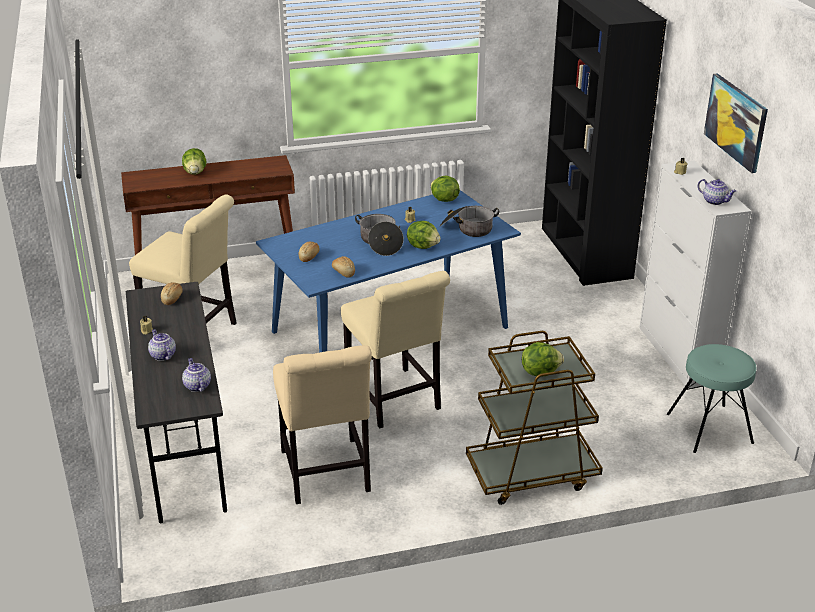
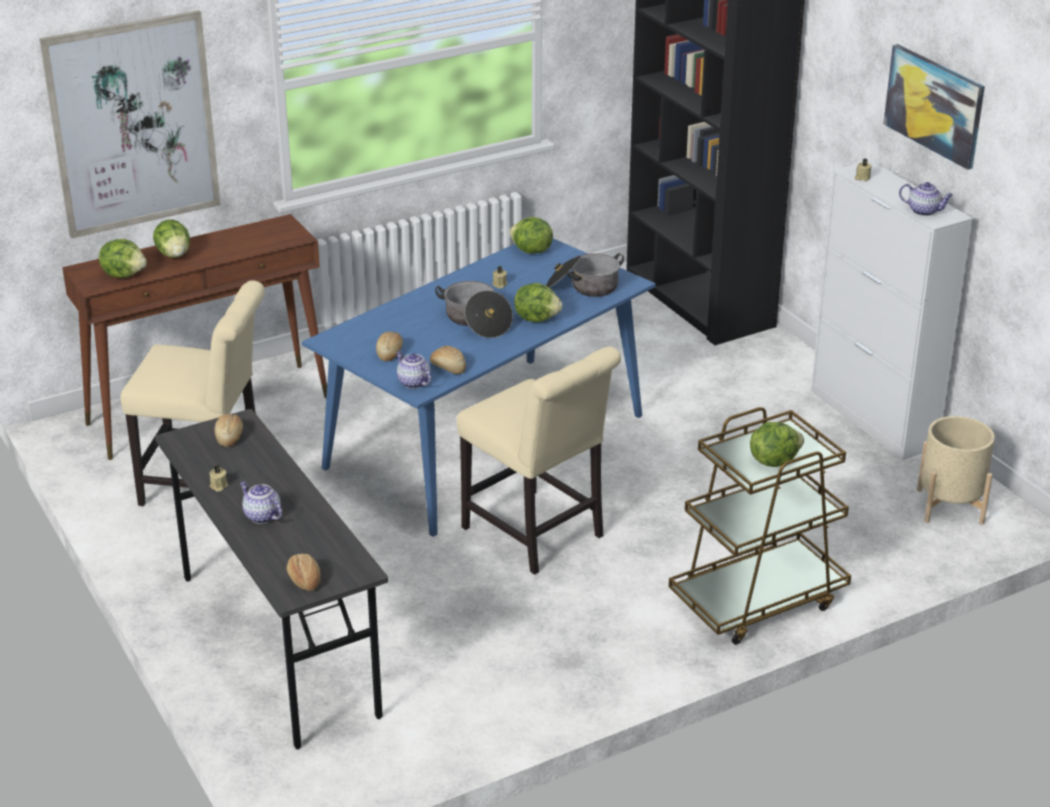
camera: 15 degrees left, 0 degrees up
(156, 181) = (124, 274): none -> lettuce
(165, 404) = (304, 580): none -> bread
(179, 81) = (133, 124): none -> picture
(197, 386) = (333, 549): teapot -> teapot (413, 382)
(326, 475) = (492, 647): beige chair -> none
(709, 428) = (950, 506): turquoise stool -> beige planter

